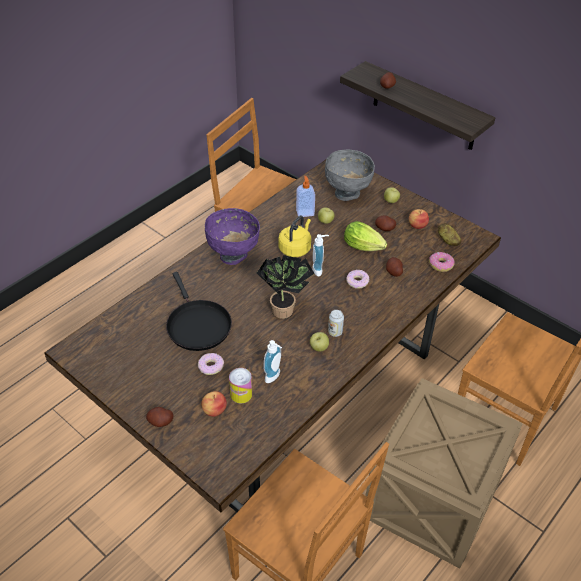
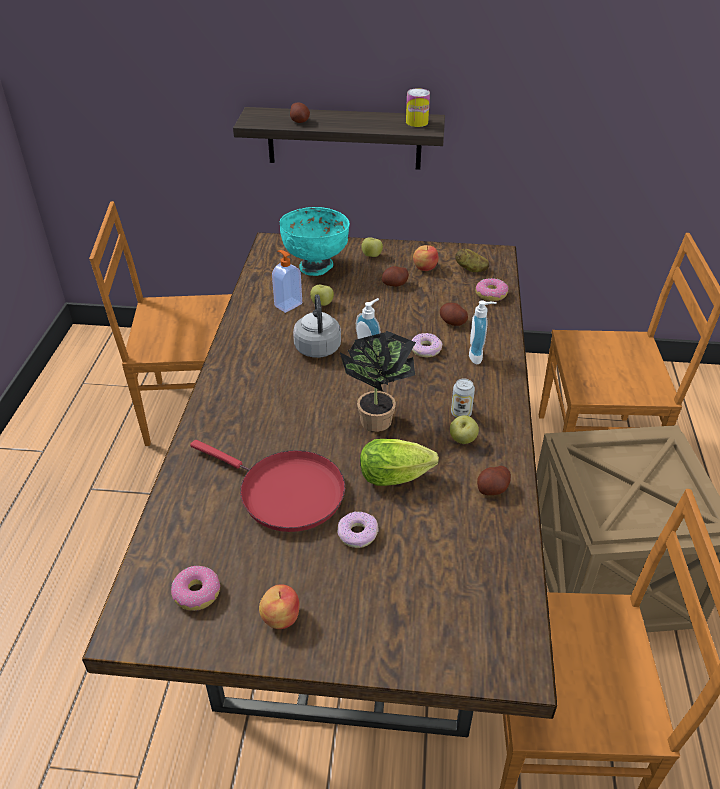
camera: 35 degrees left, 5 degrees down
(112, 351) = (197, 593): none -> donut
(160, 422) = (365, 647): potato -> potato (492, 489)
(197, 325) = (285, 493): black frying pan -> red frying pan
(214, 410) = (419, 586): apple -> apple (280, 617)
(233, 255) = (248, 388): purple bowl -> none
(241, 394) = (432, 545): can -> can (417, 122)
(274, 377) = (449, 501): soap dispenser -> soap dispenser (478, 356)
(295, 248) = (317, 346): yellow kettle -> grey kettle
(347, 193) = (316, 267): grey bowl -> turquoise bowl
(365, 248) = (395, 312): lettuce -> lettuce (398, 476)

